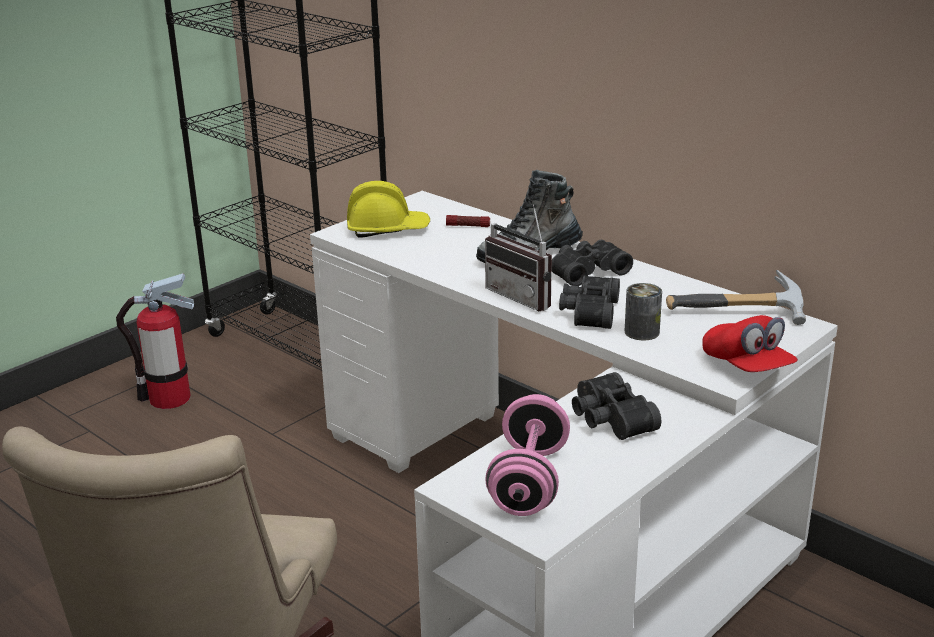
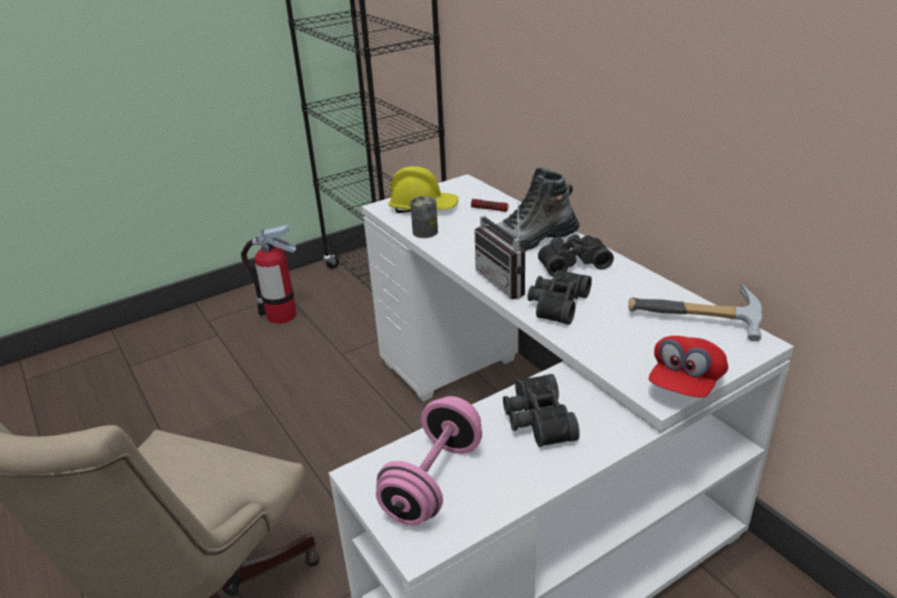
camera: 15 degrees right, 5 degrees up
(642, 332) = (597, 331): can -> can (425, 232)
(747, 366) = (685, 383): red cap -> red cap turned 45 degrees clockwise

